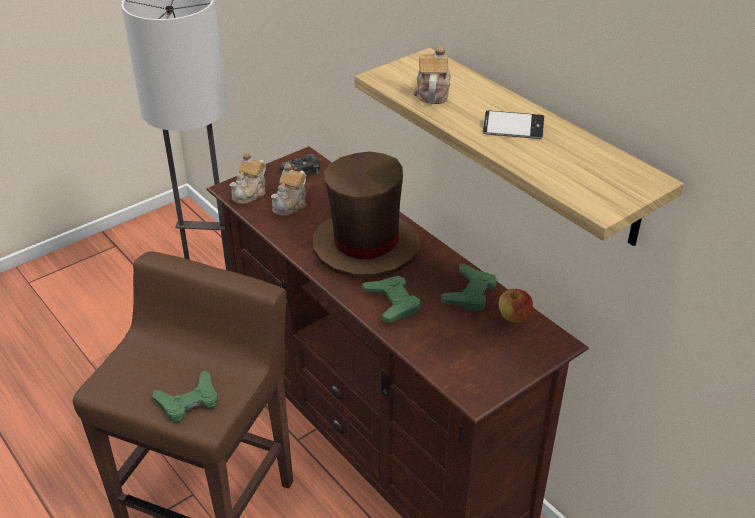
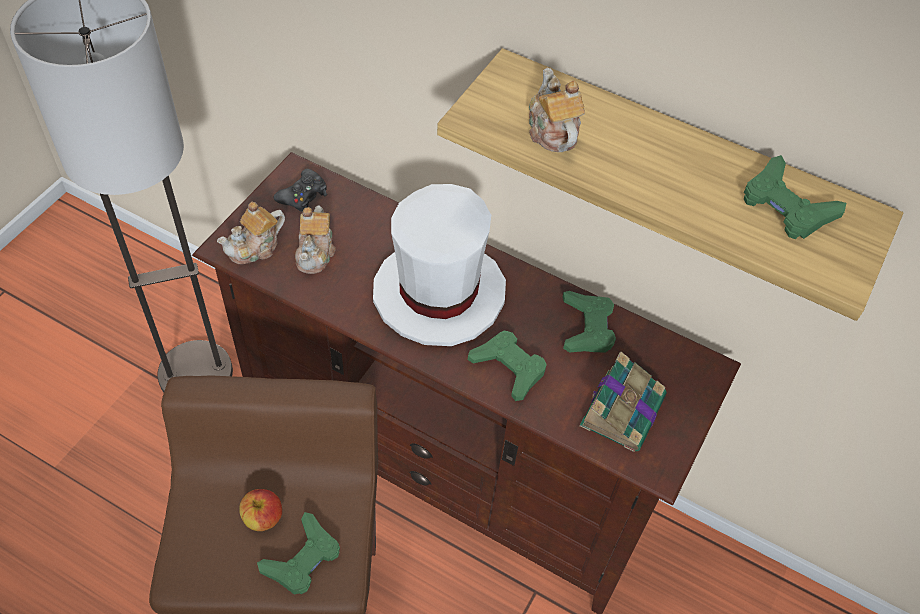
camera: 25 degrees left, 15 degrees up
(250, 193) = (255, 248): teapot -> teapot turned 45 degrees clockwise
(365, 247) = (439, 294): brown hat -> white hat
(468, 350) = (623, 409): none -> book
(513, 129) = (680, 173): phone -> none
(514, 317) = (649, 347): apple -> apple (263, 518)
(585, 161) = (786, 206): none -> green game controller

